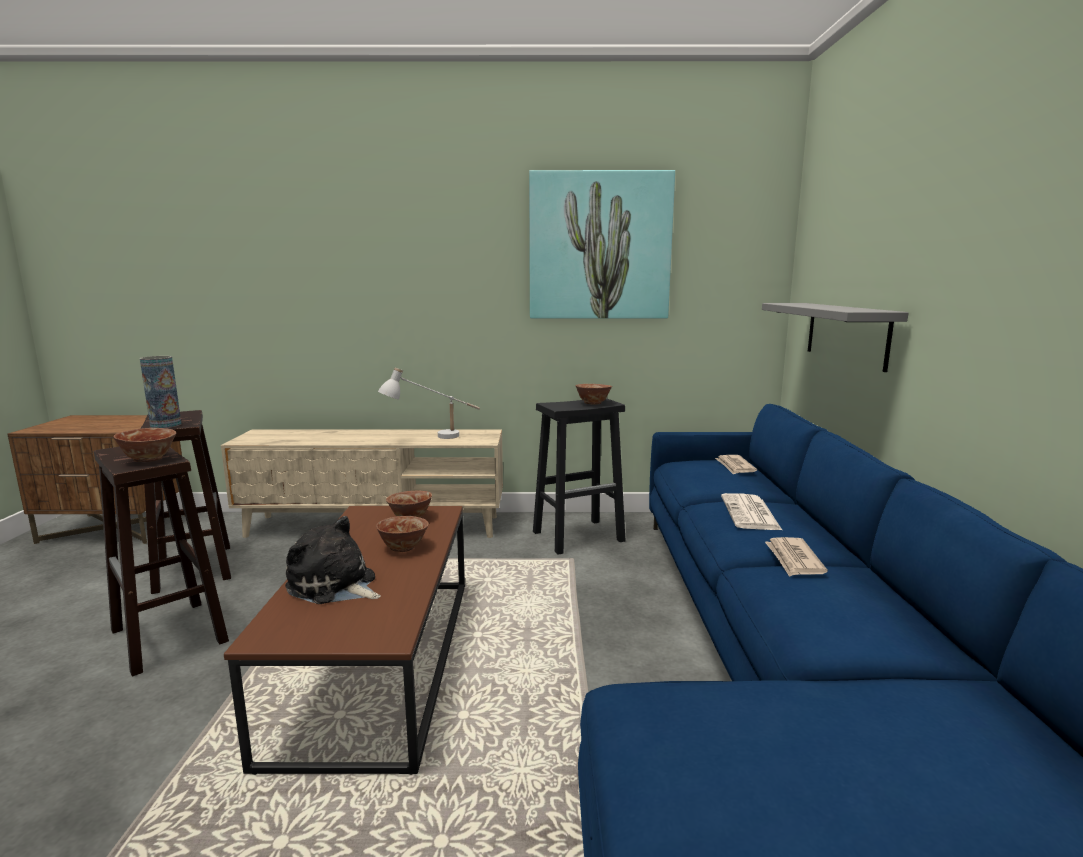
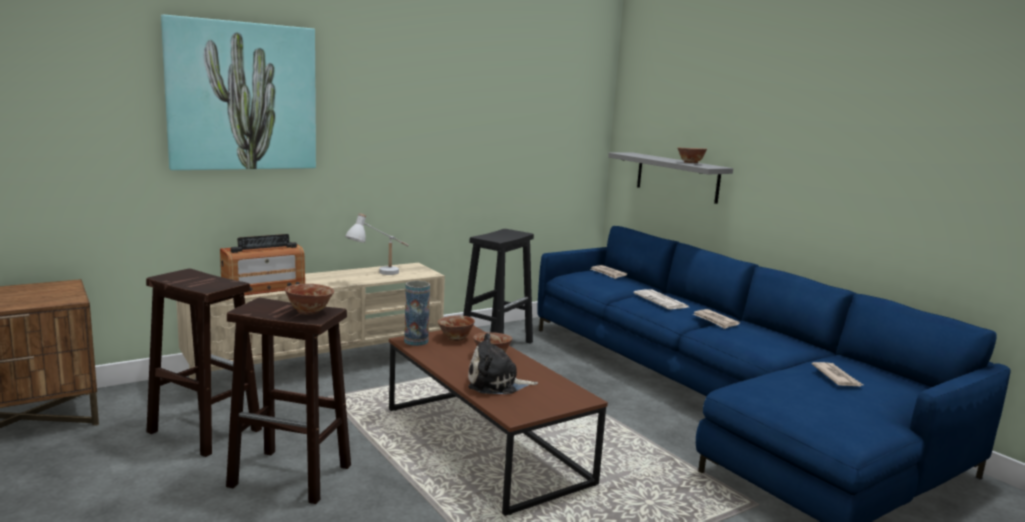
camera: 35 degrees left, 0 degrees up
(166, 425) = (212, 285): vase -> vase (416, 341)
(307, 438) = (264, 287): none -> radio
(593, 403) = (511, 234): bowl -> bowl (690, 163)
(599, 246) = (493, 104): picture -> picture (242, 96)
(889, 739) = (836, 377): none -> newspaper

